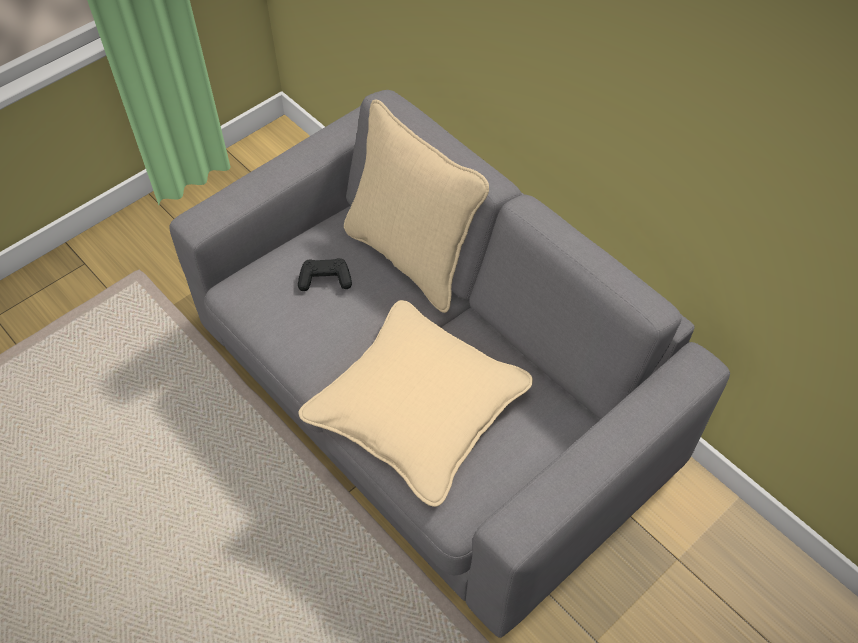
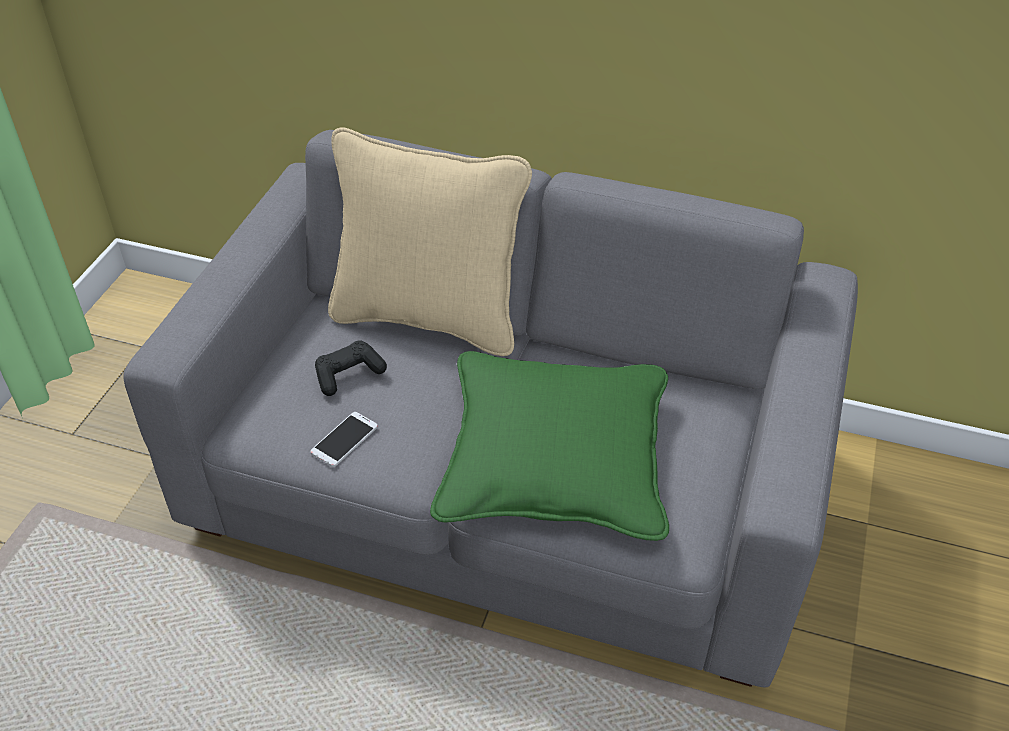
camera: 30 degrees left, 10 degrees down
(290, 328) = (344, 439): none -> phone
(417, 407) = (554, 457): beige pillow -> green pillow

